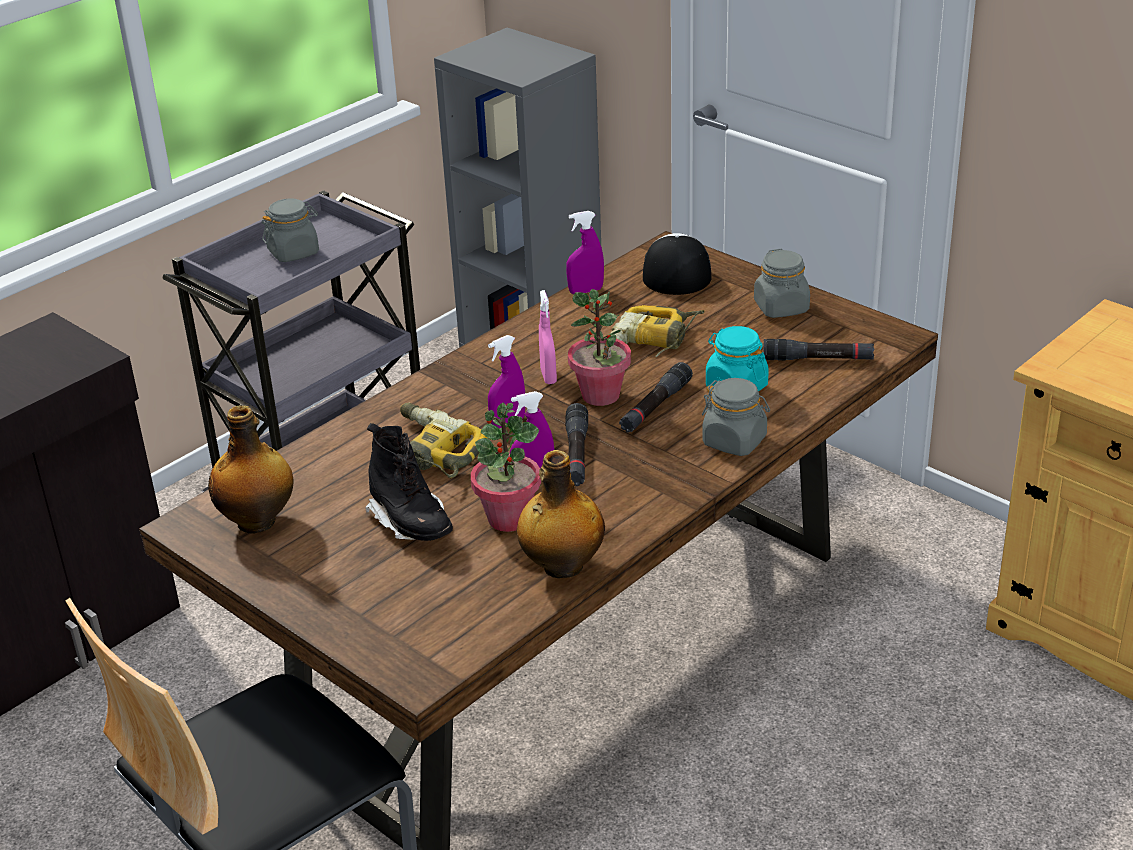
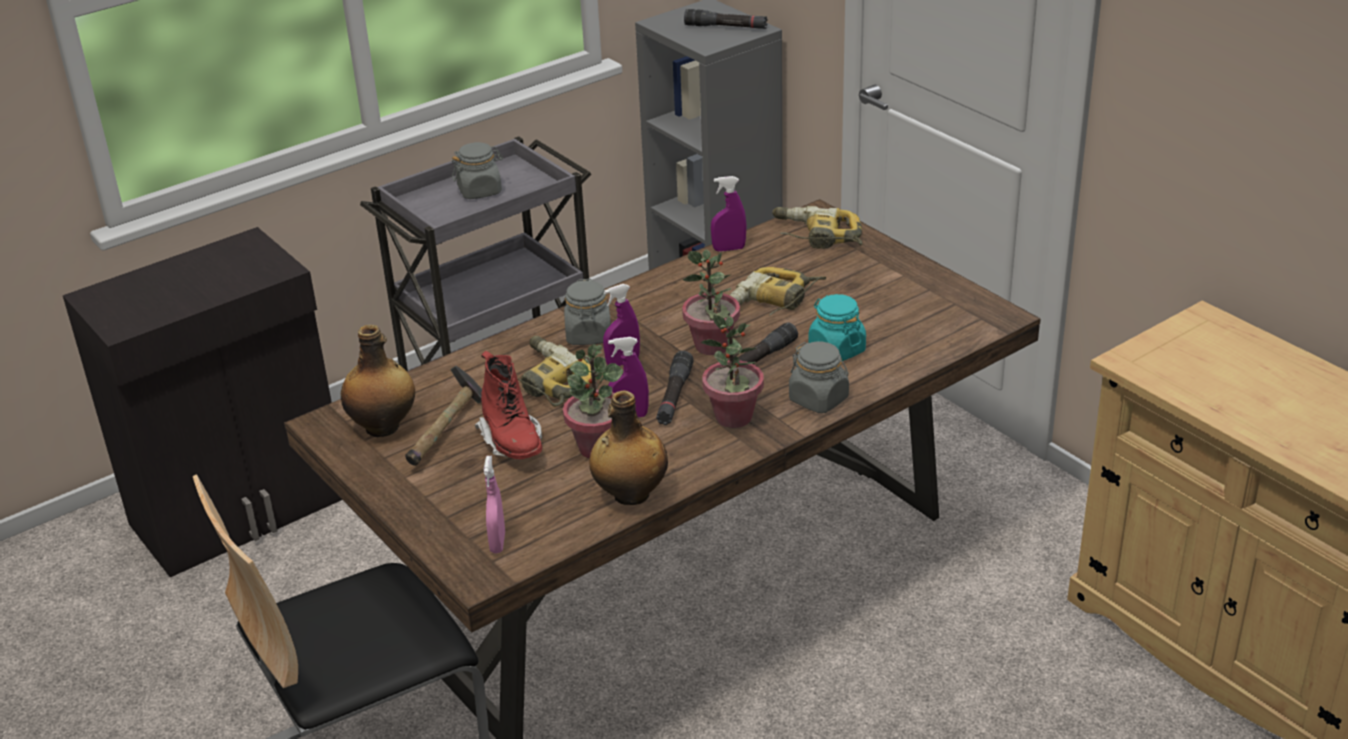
camera: 10 degrees right, 0 degrees up
(333, 519) = (447, 431): none -> hammer
(411, 522) = (512, 442): black boot -> red boot
(548, 376) = (671, 324): pink spray bottle -> pink spray bottle (497, 542)
(649, 470) = (734, 417): none -> potted plant
(675, 270) = (816, 237): cap -> power drill
(781, 307) = (902, 280): grey jar -> grey jar (588, 335)
(818, 359) = (919, 331): black flashlight -> black flashlight (726, 27)

